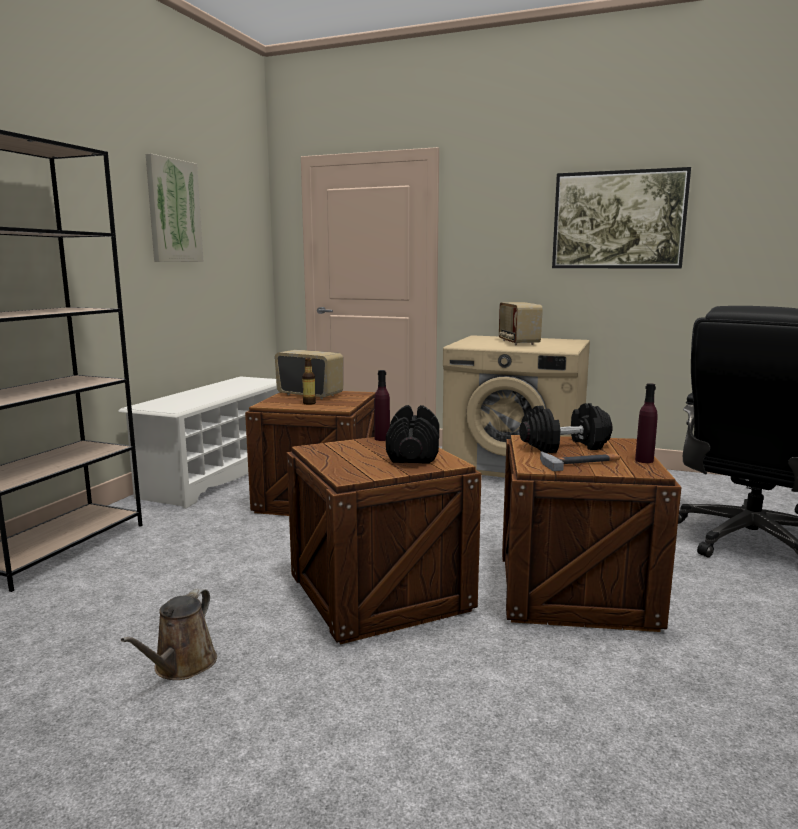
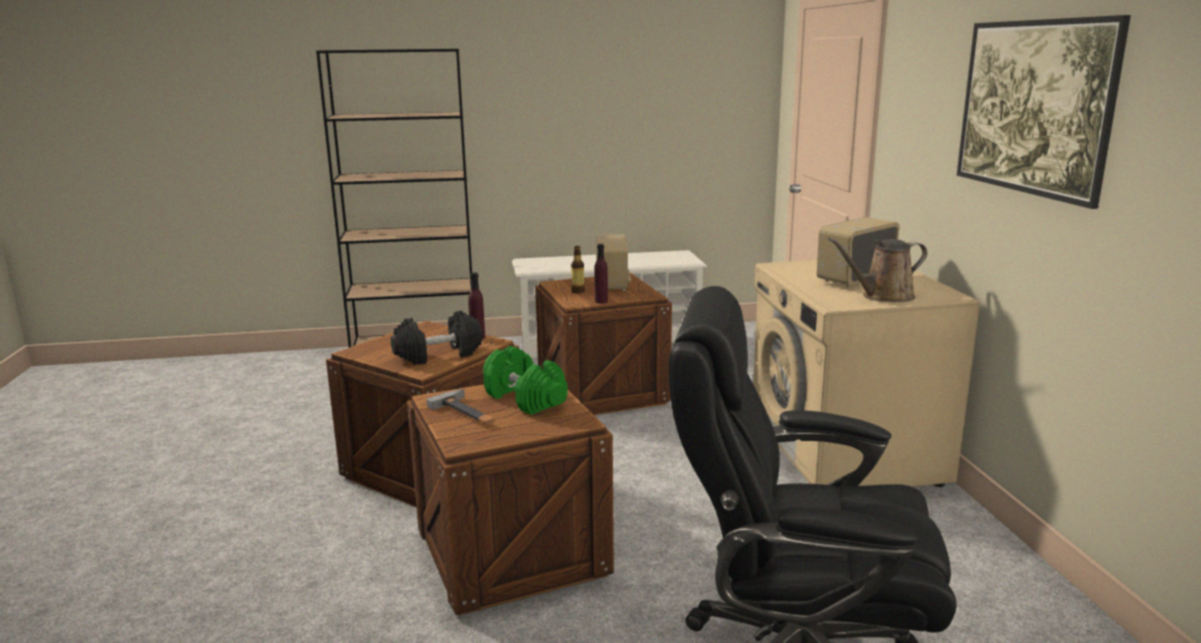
camera: 60 degrees right, 5 degrees up
(173, 211) = (608, 78): picture -> none
(181, 666) = (291, 441): brown watering can -> brown watering can (883, 296)
(564, 446) = (525, 399): black dumbbell -> green dumbbell
(644, 460) = (505, 437): purple bottle -> purple bottle (601, 301)

